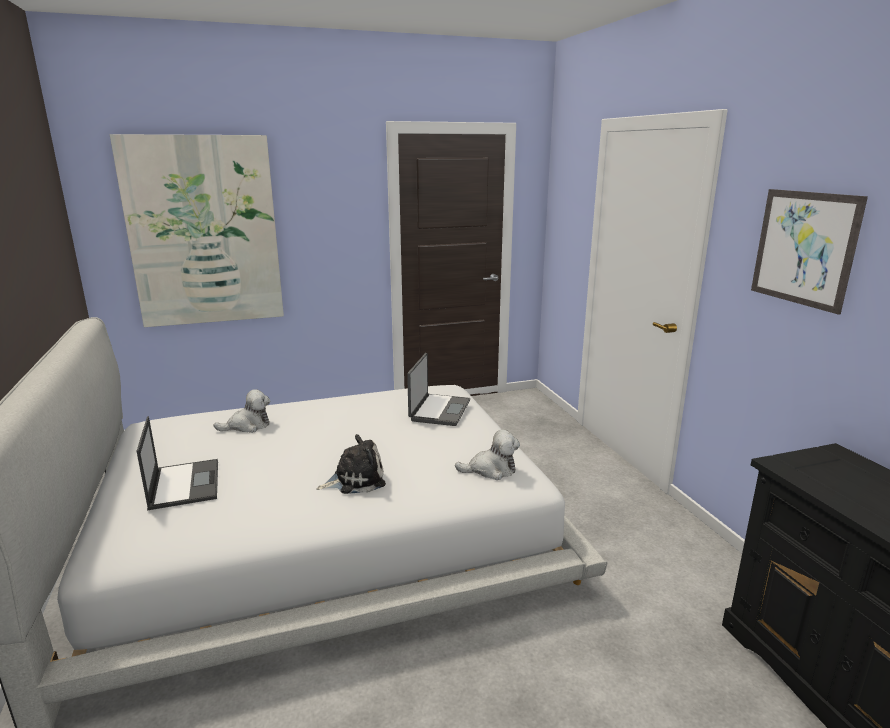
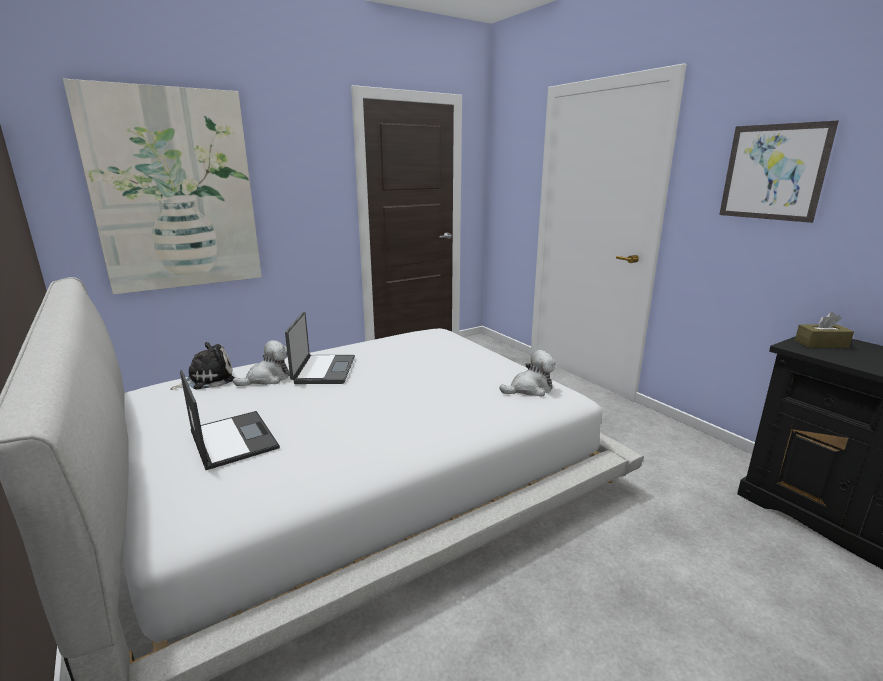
camera: 15 degrees left, 0 degrees up
(355, 480) = (412, 412): plush toy -> plush toy (207, 379)
(439, 410) = (446, 348): laptop -> laptop (323, 370)
(820, 464) = (821, 344): none -> brown tissue box

